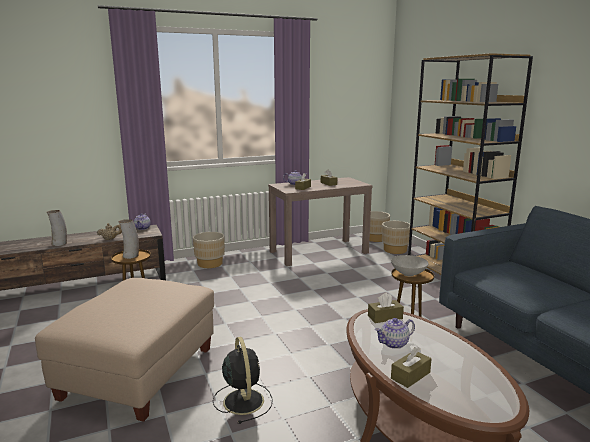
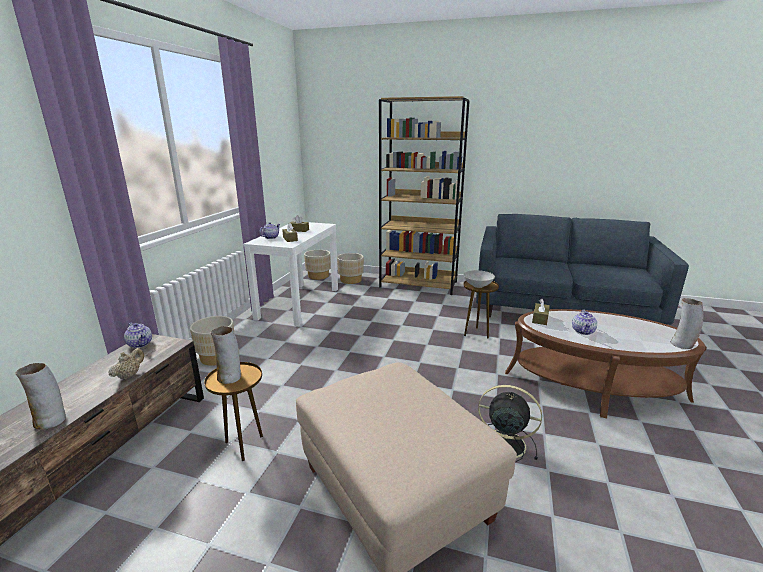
camera: 50 degrees left, 5 degrees up
(319, 252) = (299, 303): brown console table -> white console table
(410, 375) = (632, 343): brown tissue box -> none
(468, 409) = (682, 344): none -> vase

